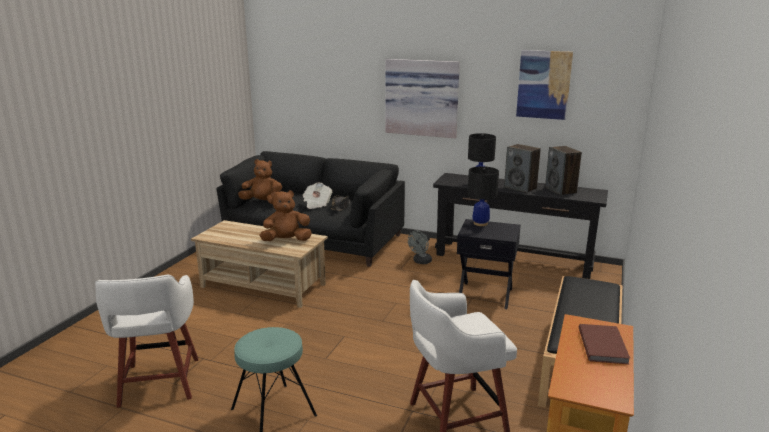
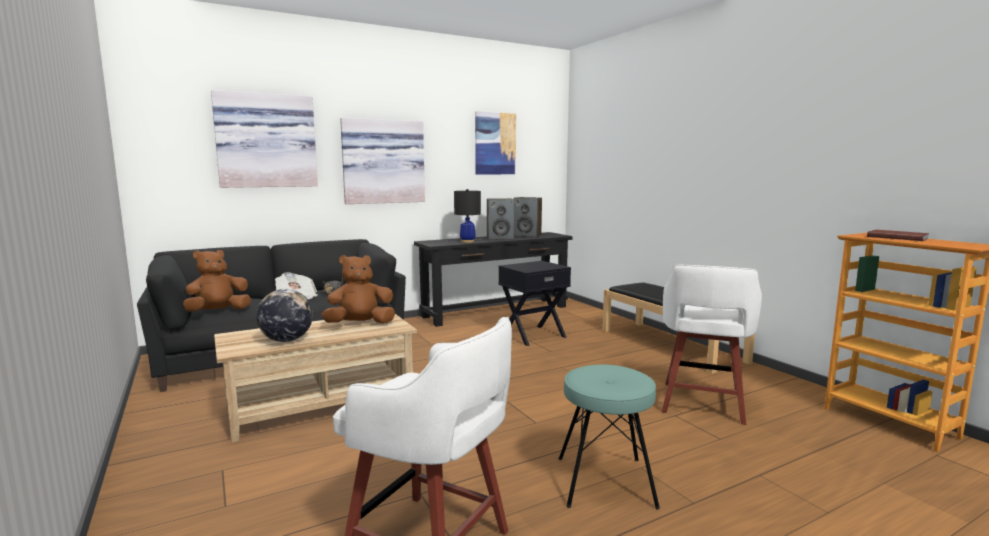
camera: 50 degrees left, 10 degrees down
(235, 238) = (286, 340): none -> globe
(286, 241) = (360, 324): brown plush toy -> brown plush toy turned 45 degrees clockwise
(333, 76) = (266, 141): none -> picture
(420, 262) = (435, 334): grey fan -> none
(480, 223) = (517, 265): black table lamp -> none

